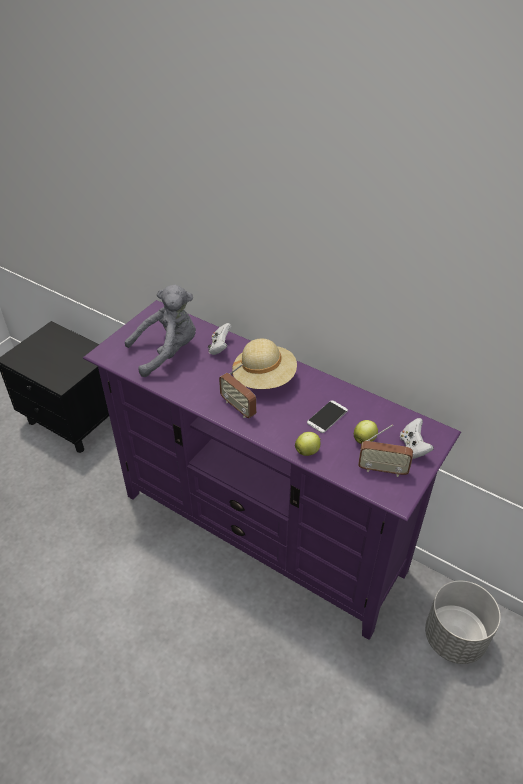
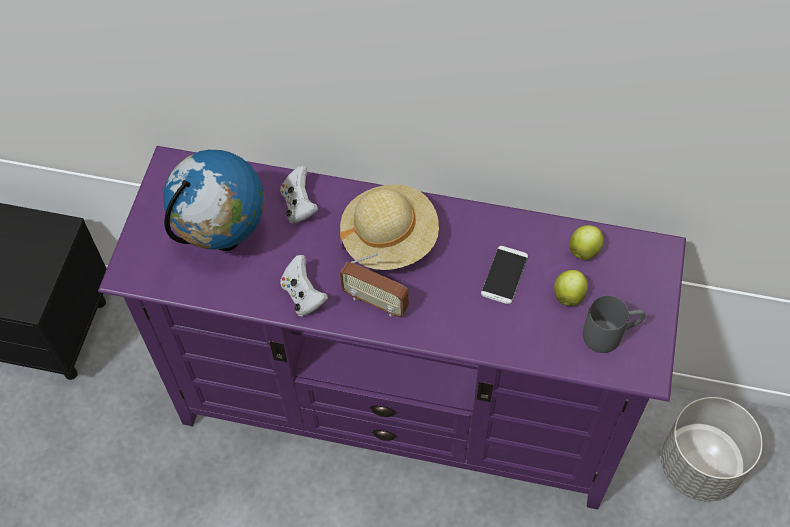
camera: 20 degrees left, 15 degrees up
(167, 352) = (225, 239): grey plush toy -> globe
(307, 451) = (502, 340): apple -> apple (584, 250)
(382, 469) = (610, 335): radio -> grey mug
(413, 447) = (636, 285): white game controller -> white game controller (303, 295)

